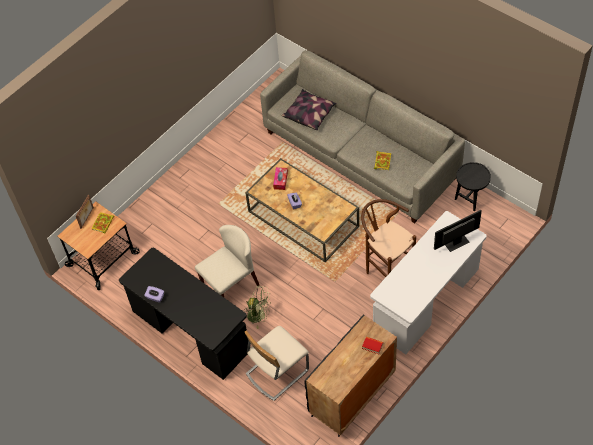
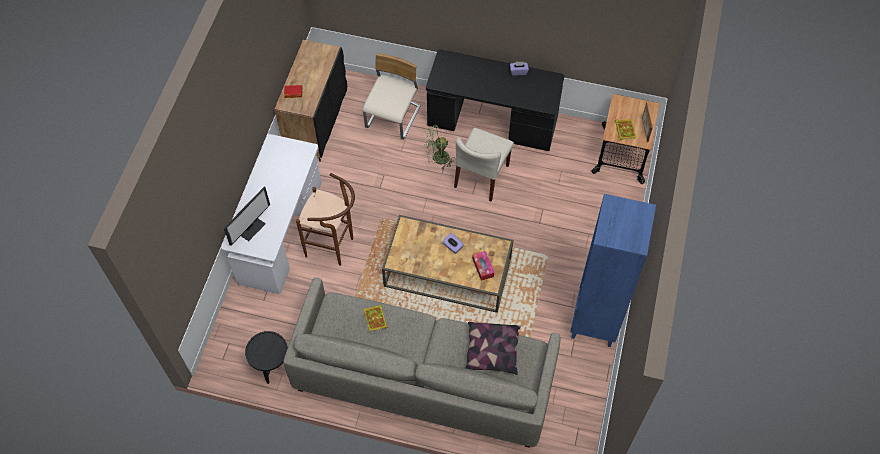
camera: 150 degrees right, 5 degrees up
(216, 147) = (595, 321): none -> blue bookcase

